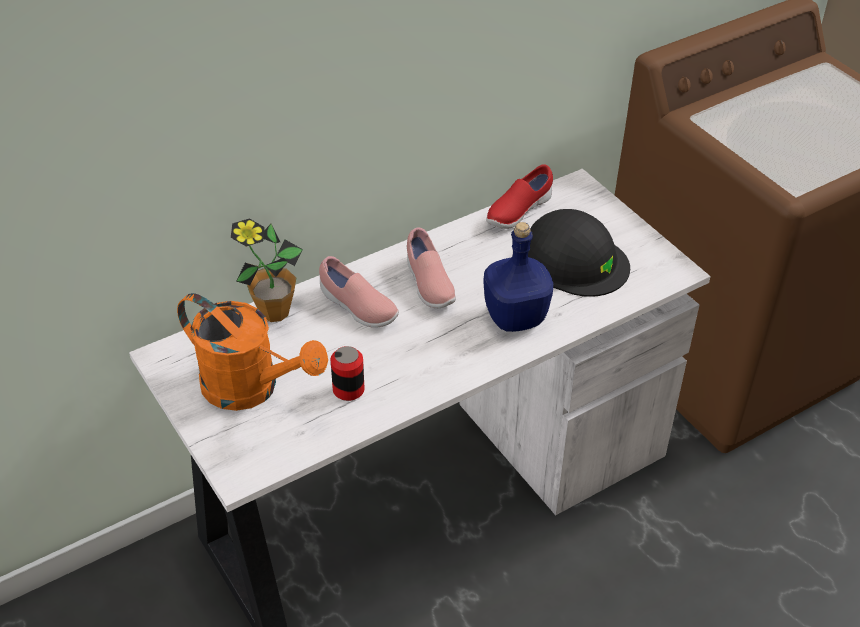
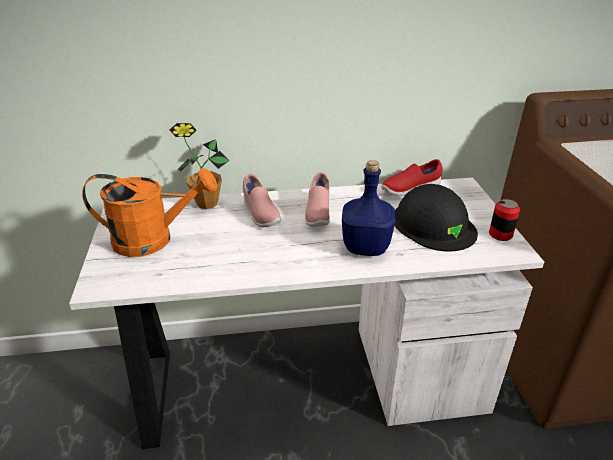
camera: 25 degrees right, 10 degrees down
(252, 388) = (154, 239): orange watering can -> orange watering can turned 60 degrees counterclockwise
(348, 389) = (213, 258): can -> can (500, 234)

